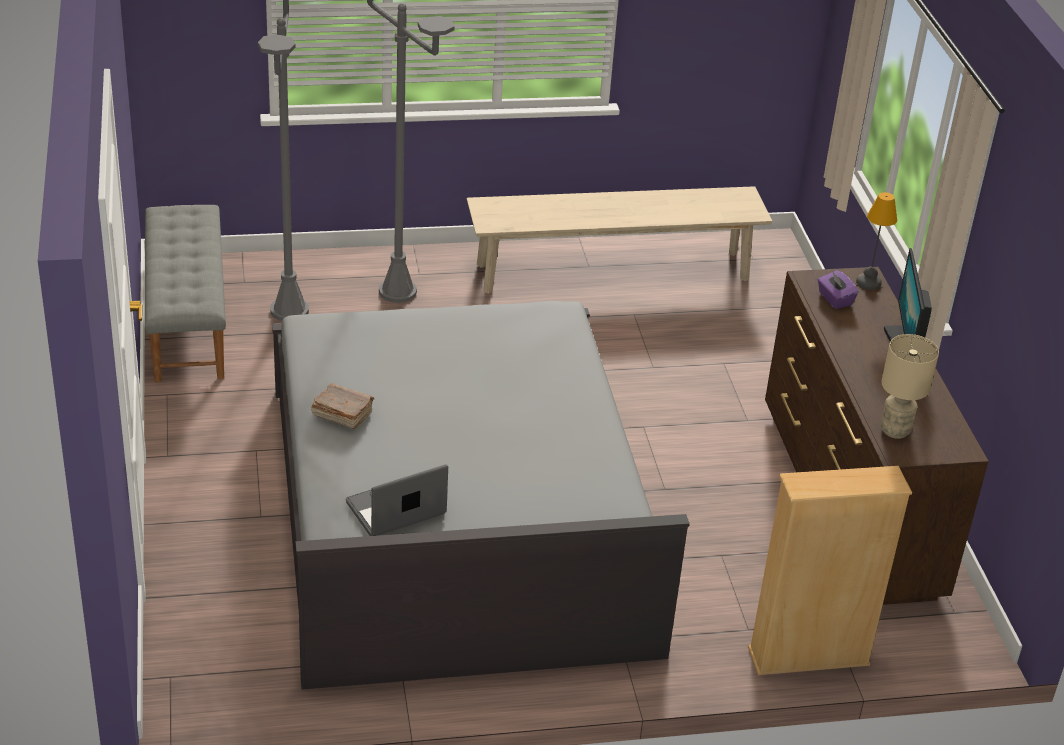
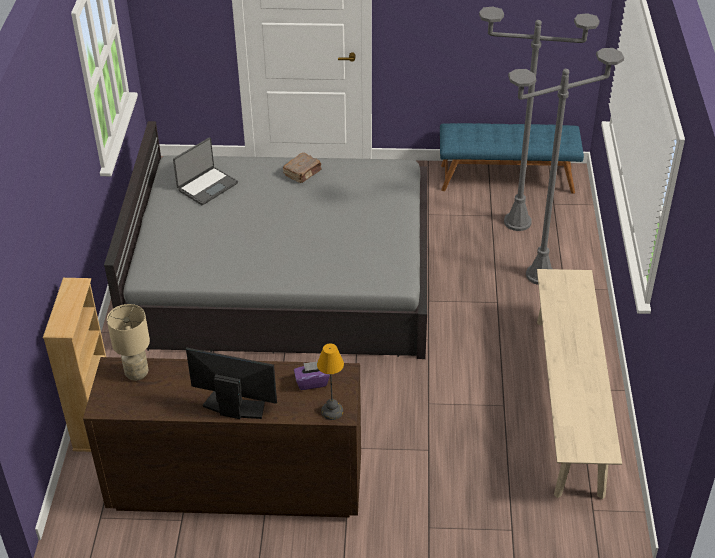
camera: 105 degrees right, 5 degrees up
(186, 321) = (507, 178): grey bench -> blue bench
(396, 510) = (207, 186): laptop -> laptop turned 60 degrees clockwise

